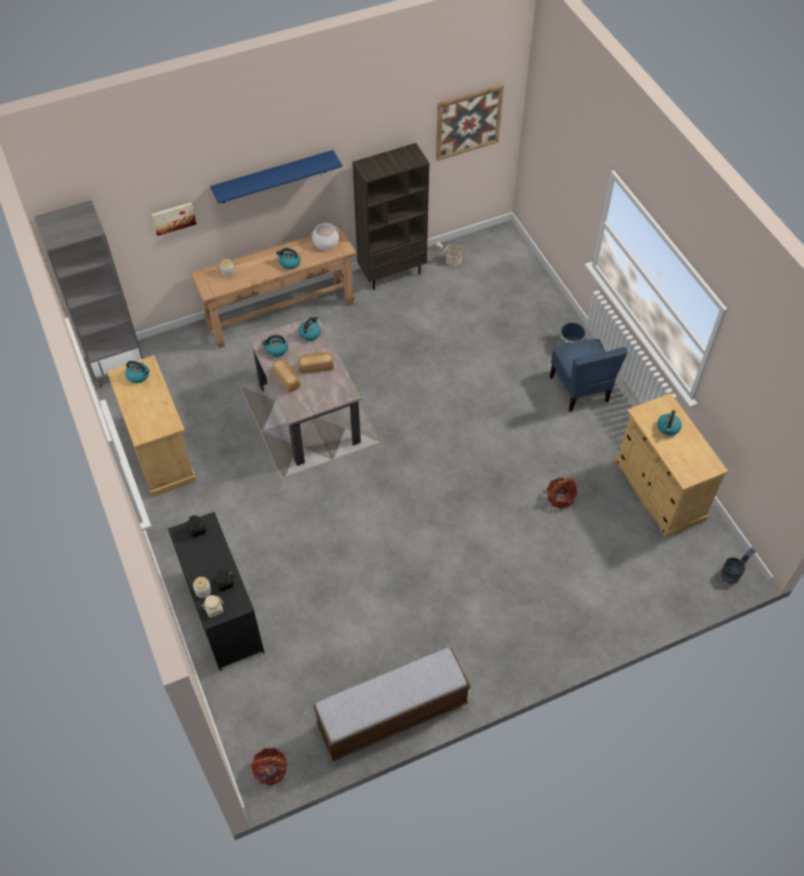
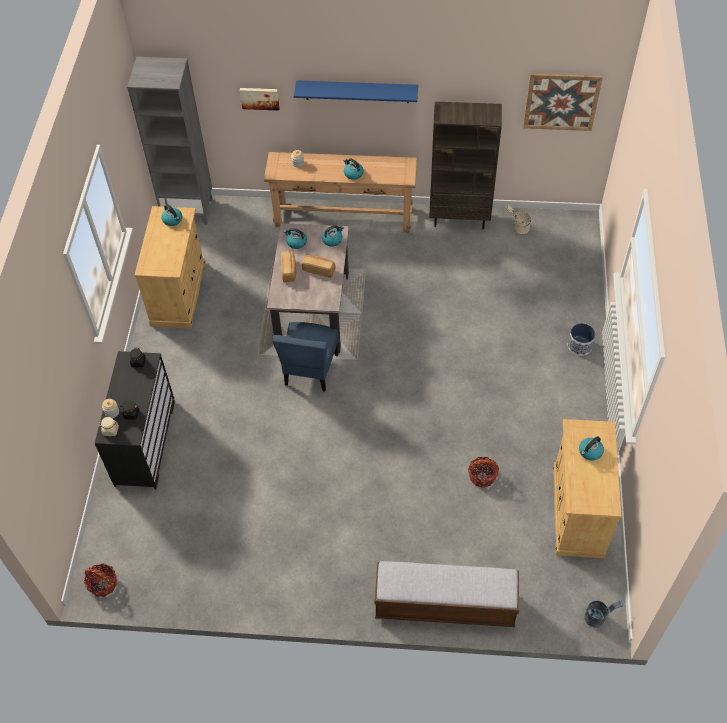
camera: 30 degrees right, 0 degrees up
(326, 242) = (395, 167): cooking pot -> none
(392, 714) = (222, 589): bench -> bench (444, 605)
(580, 389) = (563, 388): blue chair -> blue chair (310, 370)

